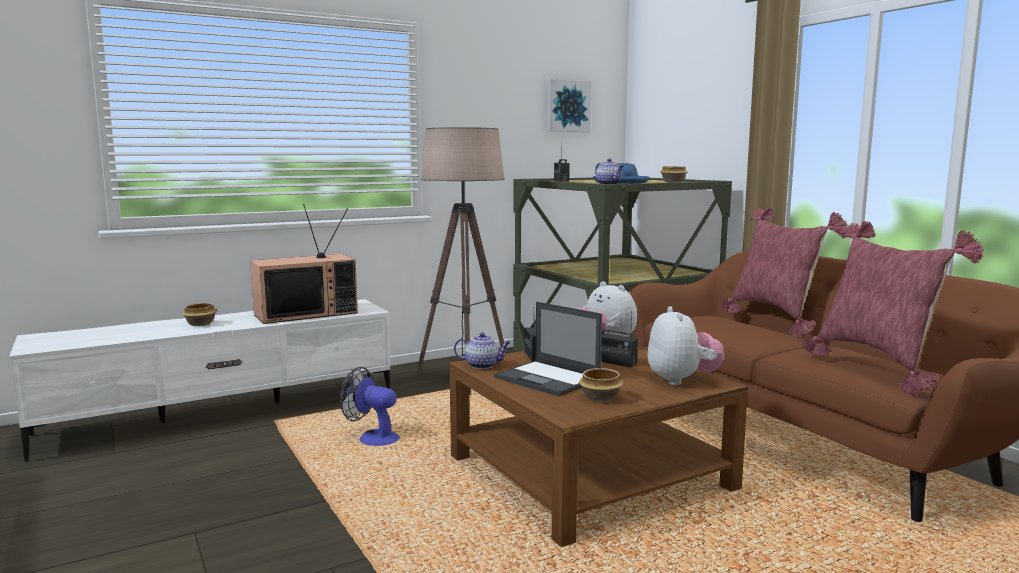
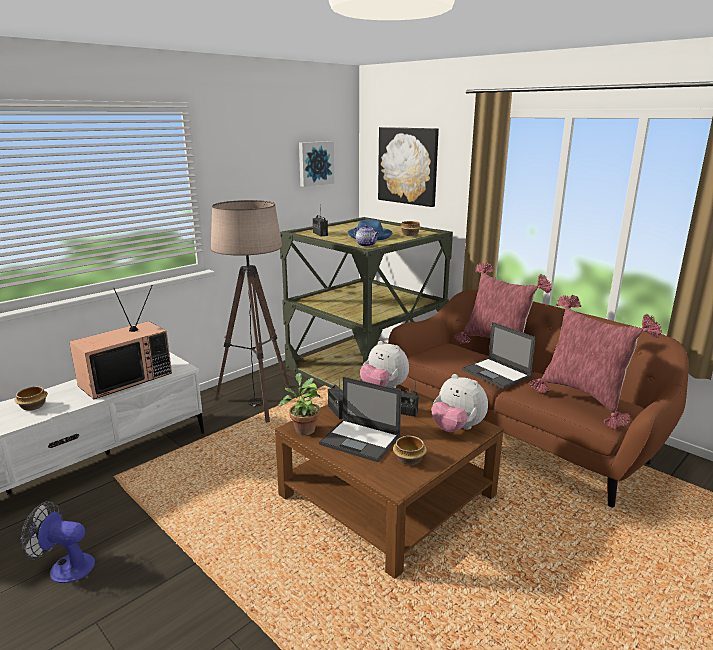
camera: 15 degrees left, 10 degrees up
(372, 438) = (207, 484): fan -> fan (65, 567)
(483, 365) = (303, 429): teapot -> potted plant
(681, 107) = (408, 166): none -> picture
(682, 380) = (457, 428): plush toy -> plush toy turned 150 degrees clockwise
(764, 339) = (497, 373): none -> laptop

